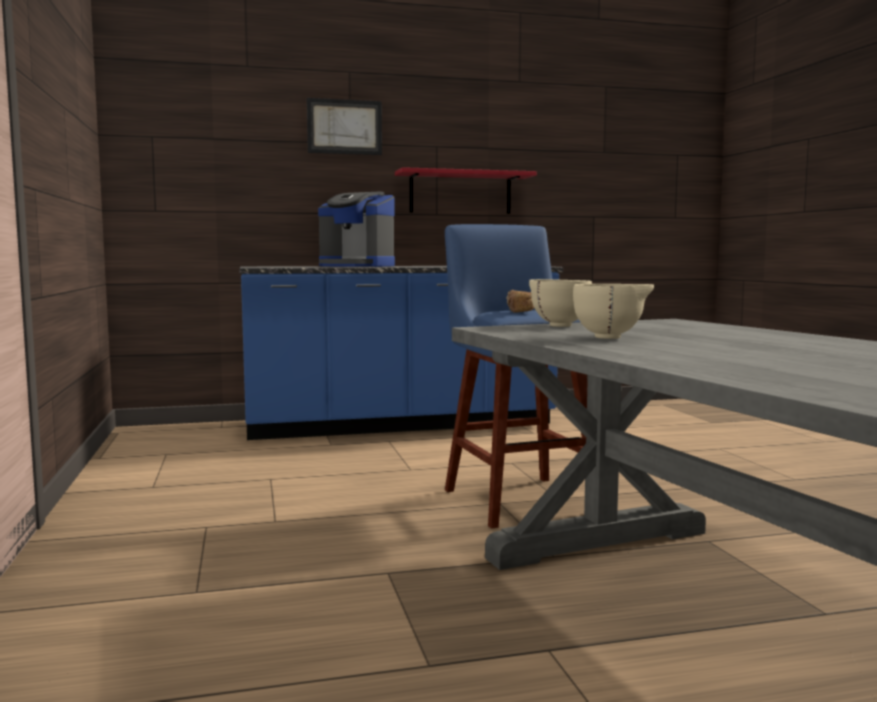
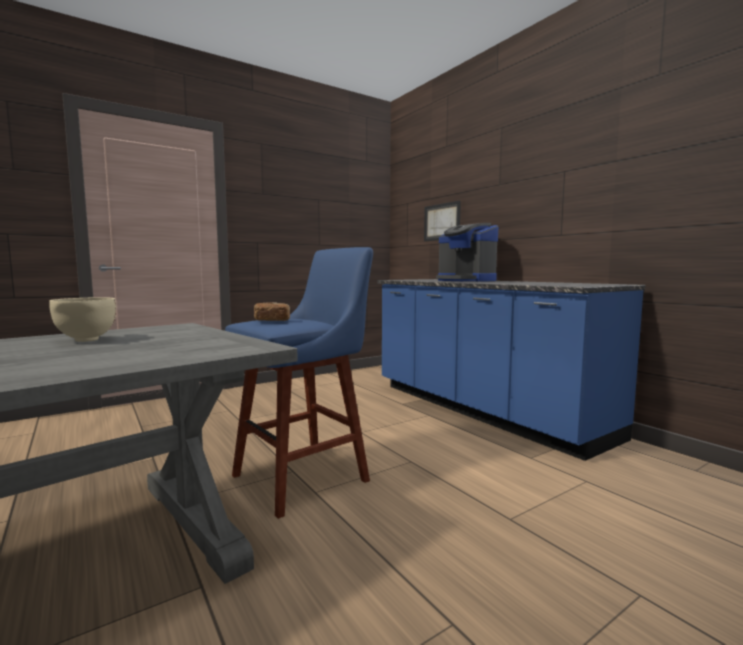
camera: 70 degrees right, 0 degrees up
(344, 127) = (494, 172): picture -> picture (442, 222)
(356, 266) = (465, 280): coffee machine -> coffee machine turned 45 degrees counterclockwise
(460, 193) = (582, 212): red shelf -> none
(558, 325) = (199, 332): beige bowl -> none

